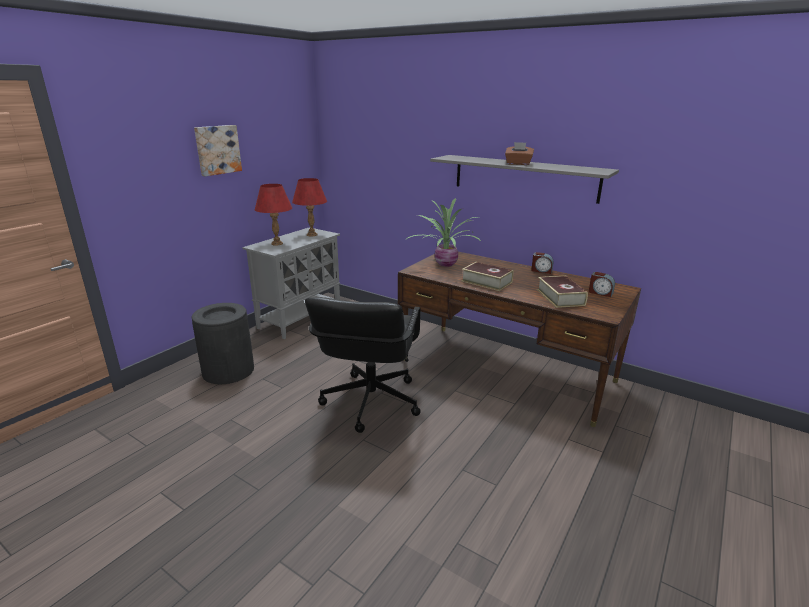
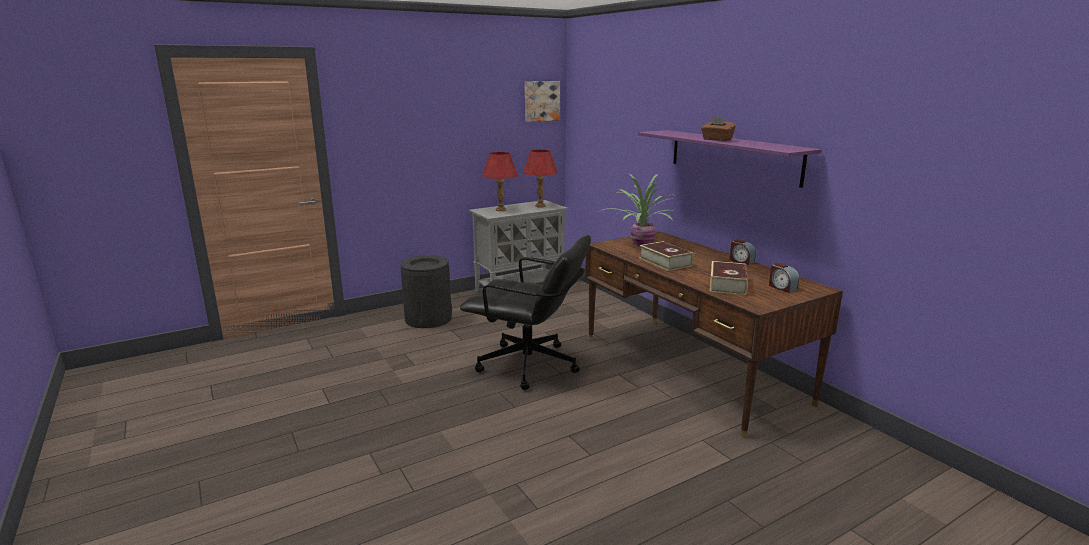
camera: 25 degrees right, 5 degrees down
(217, 150) = (454, 118): picture -> picture (541, 101)
(370, 401) = (529, 366): black office chair -> black office chair turned 105 degrees counterclockwise
(524, 178) = (733, 156): grey shelf -> purple shelf

